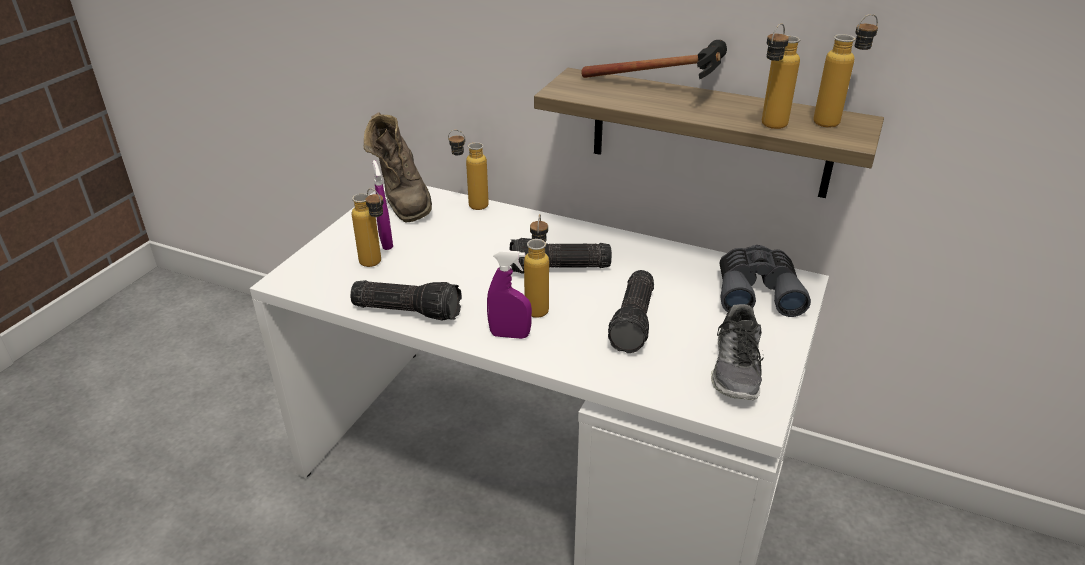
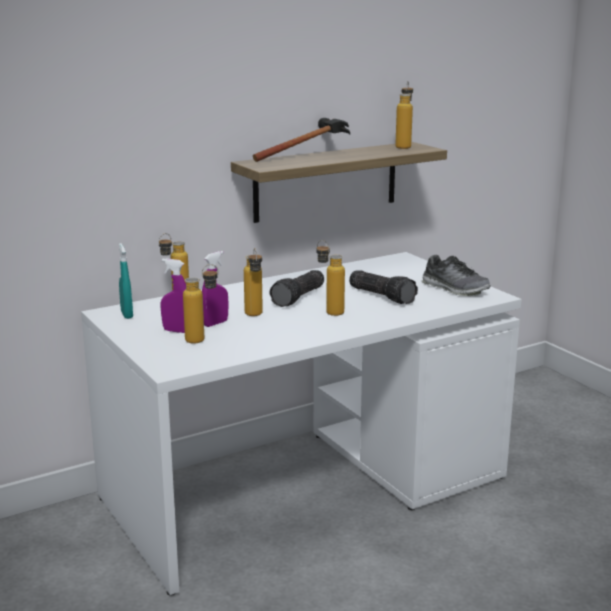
camera: 55 degrees left, 15 degrees down
(403, 201) = (127, 314): brown boot -> turquoise spray bottle
(408, 310) = (277, 342): flashlight -> none
(510, 335) = (348, 324): purple spray bottle -> purple spray bottle (215, 323)
(757, 291) = (396, 267): grey binoculars -> none
(768, 128) = (391, 153): bottle -> bottle (254, 316)

